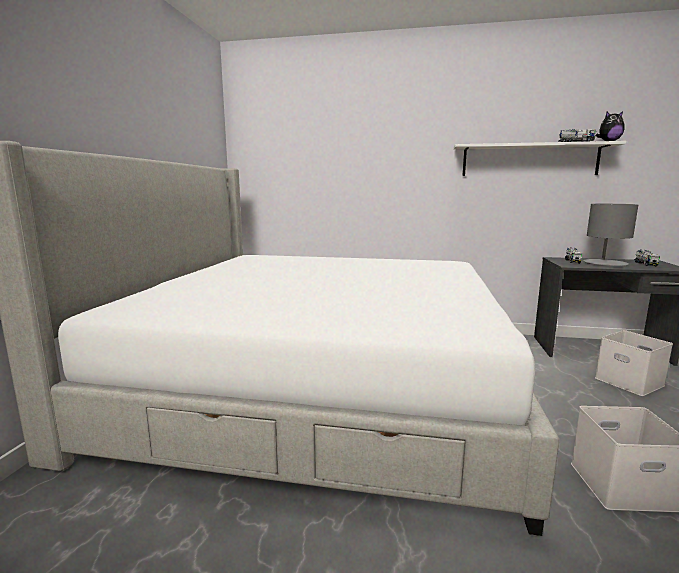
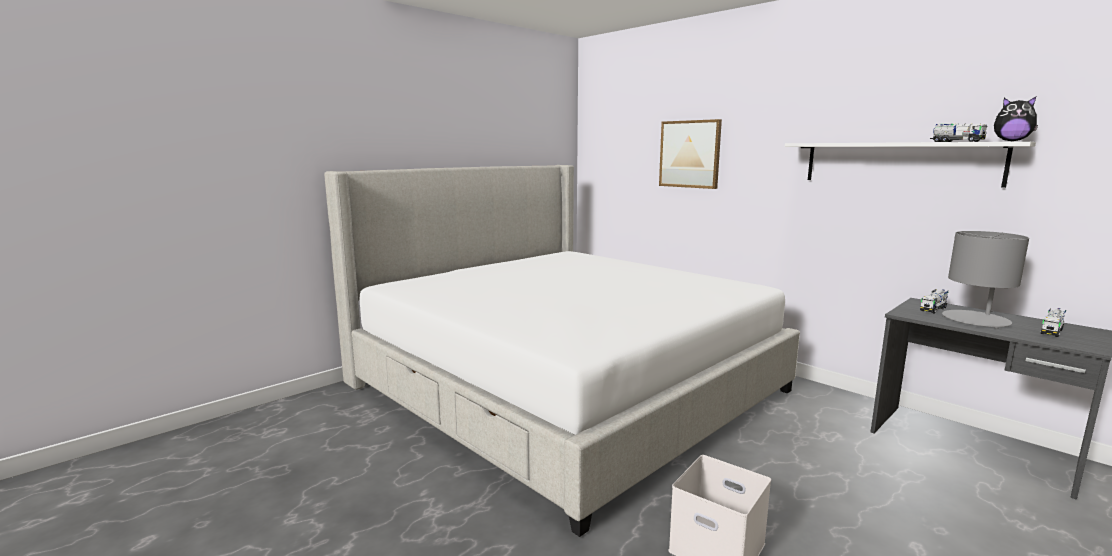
camera: 35 degrees right, 0 degrees up
(355, 157) = (690, 154): none -> picture
(630, 382) = (938, 488): white storage box -> none

